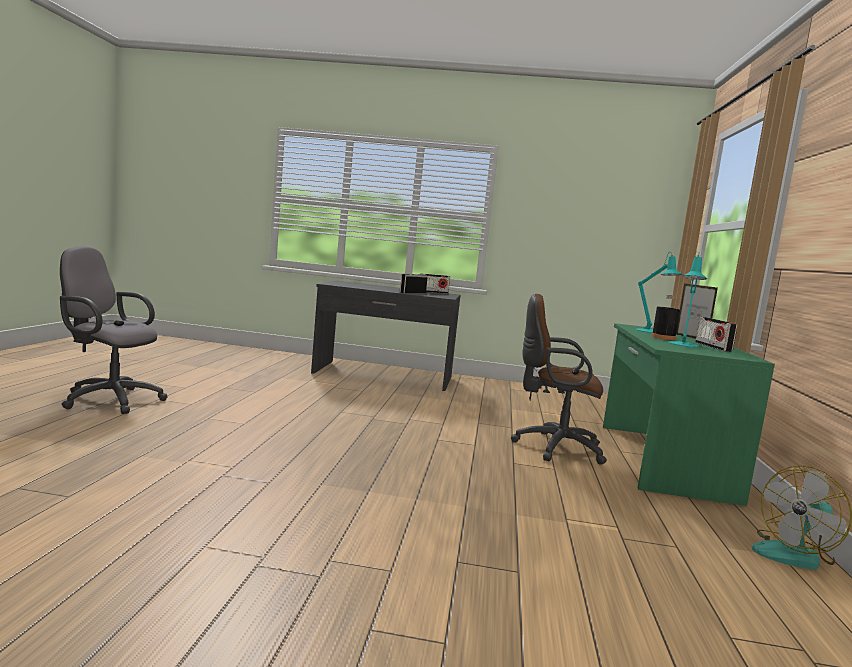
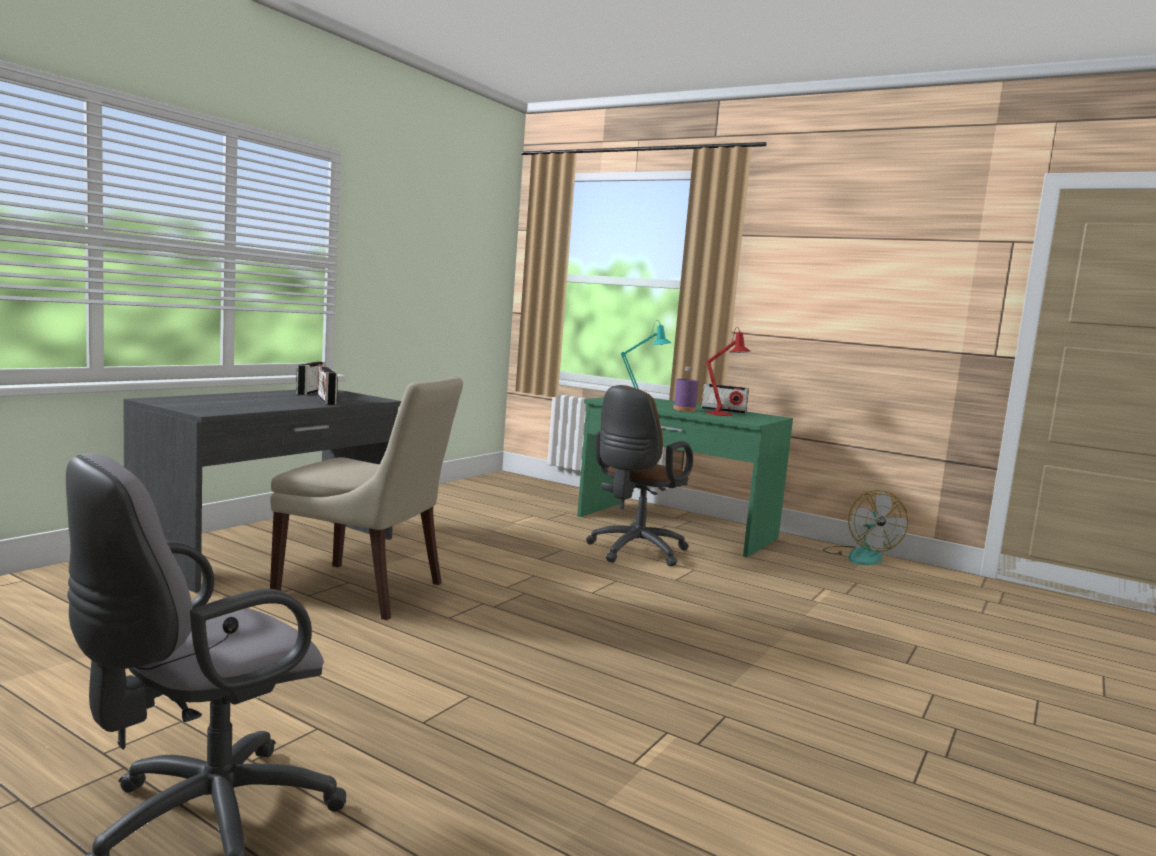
camera: 65 degrees left, 0 degrees up
(353, 394) = (365, 591): none -> beige chair
(663, 338) = (684, 410): black bottle -> purple bottle
(683, 345) = (722, 414): turquoise table lamp -> red table lamp
(691, 338) = (671, 403): picture frame -> none

